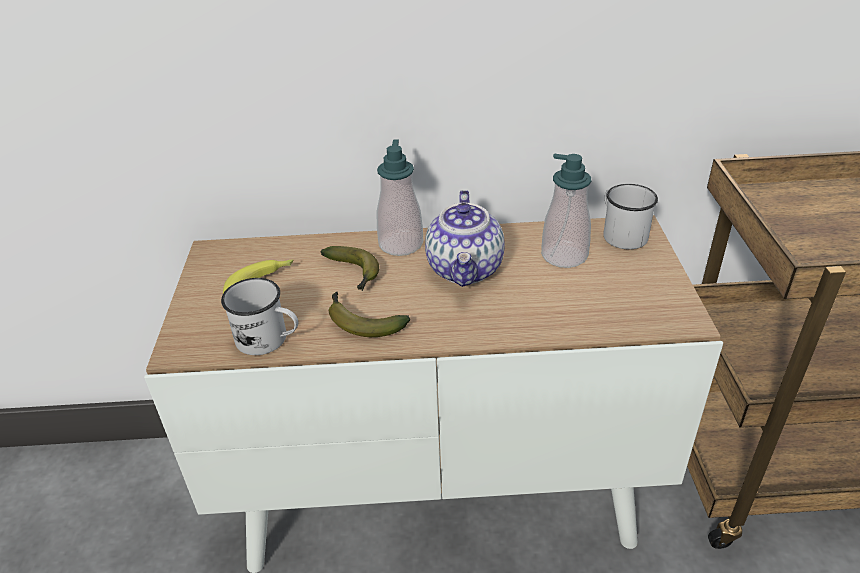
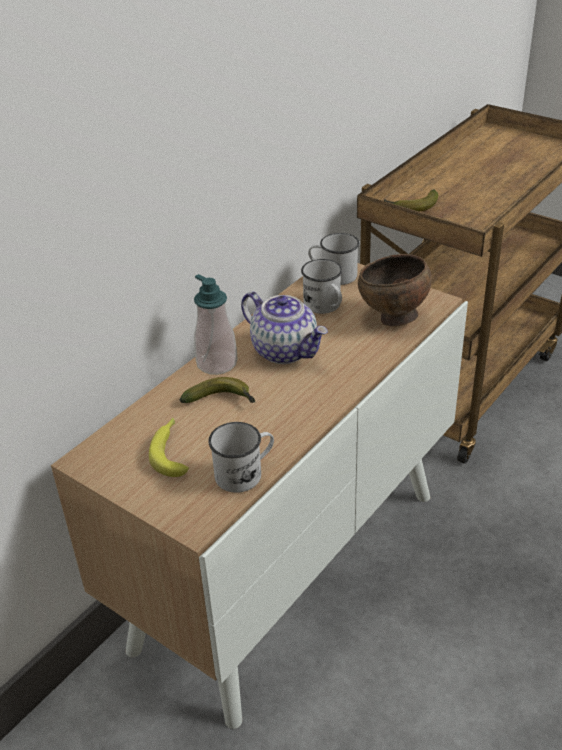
camera: 50 degrees left, 0 degrees up
(361, 322) = (281, 421): banana -> banana (411, 207)
(564, 255) = (325, 307): soap dispenser -> white mug
(607, 306) = (393, 319): none -> brown bowl

